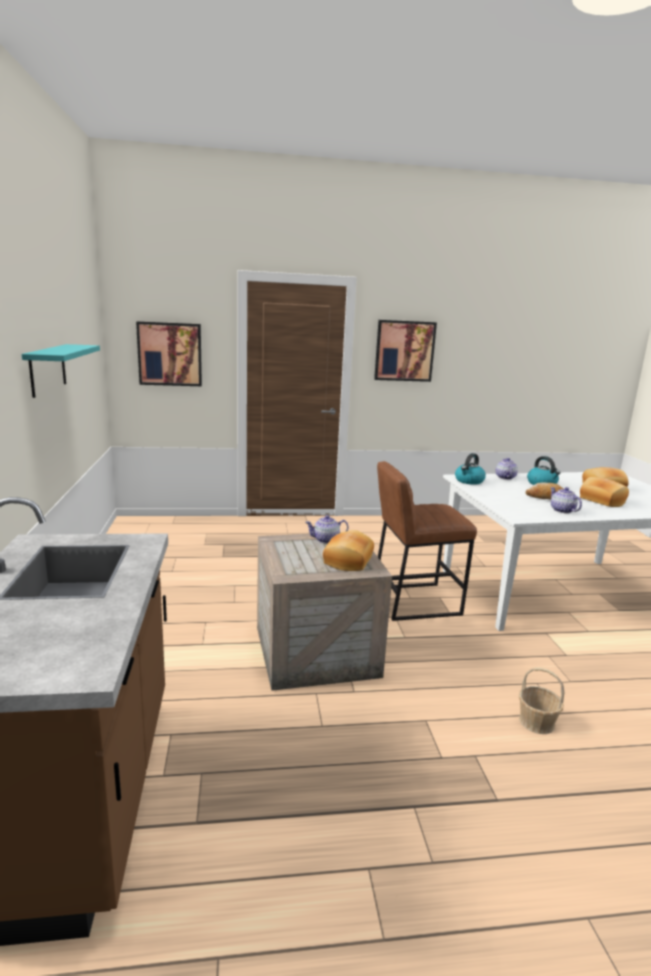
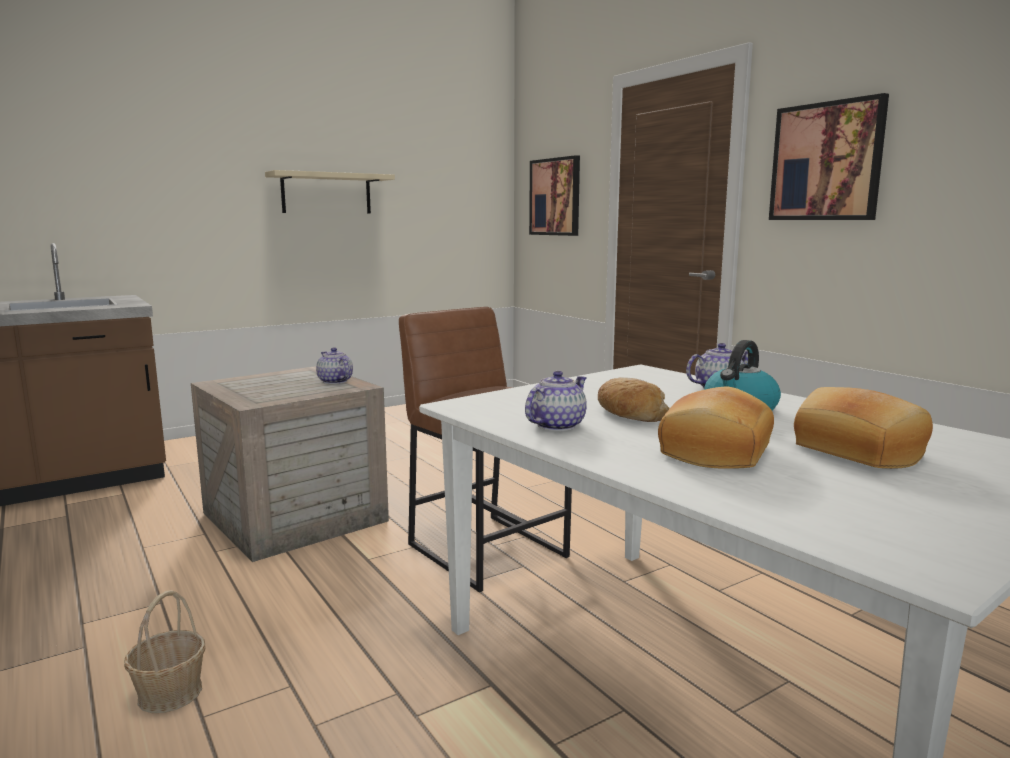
camera: 65 degrees right, 5 degrees down
(48, 369) = (326, 193): turquoise shelf -> beige shelf
(347, 560) = (274, 393): bread -> none
(469, 481) = (630, 375): kettle -> none

